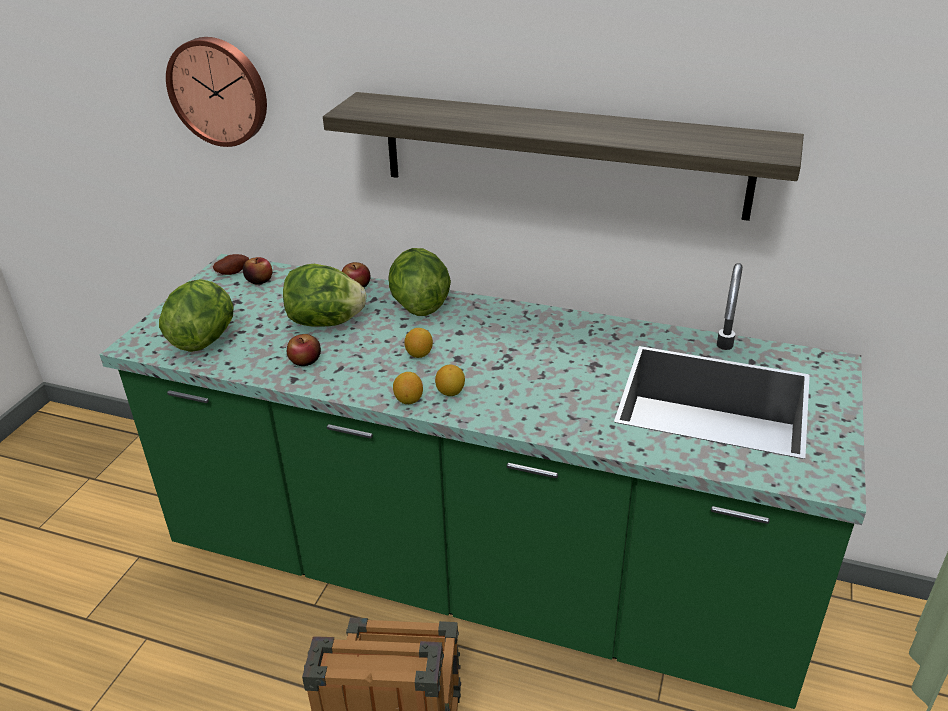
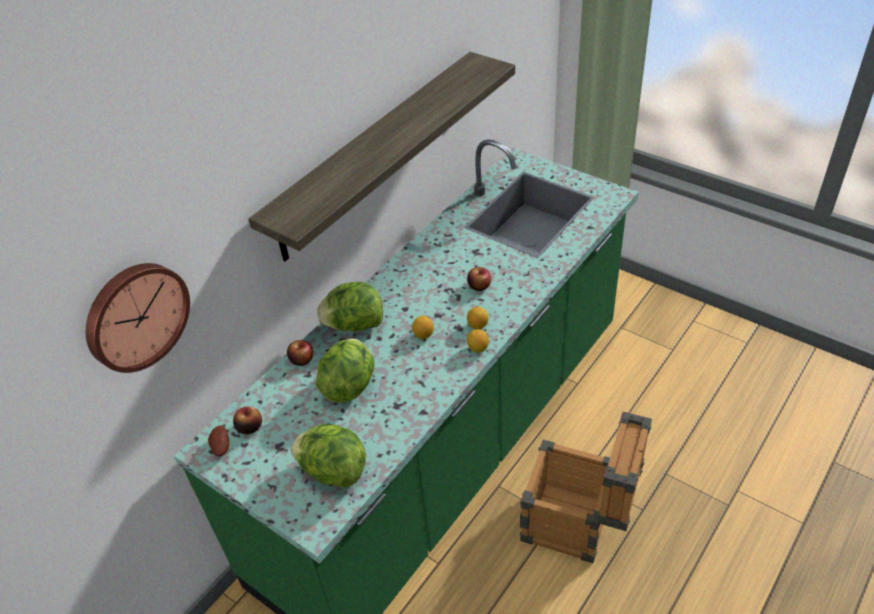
camera: 70 degrees left, 10 degrees up
(305, 361) = (401, 402): apple -> apple (479, 285)

